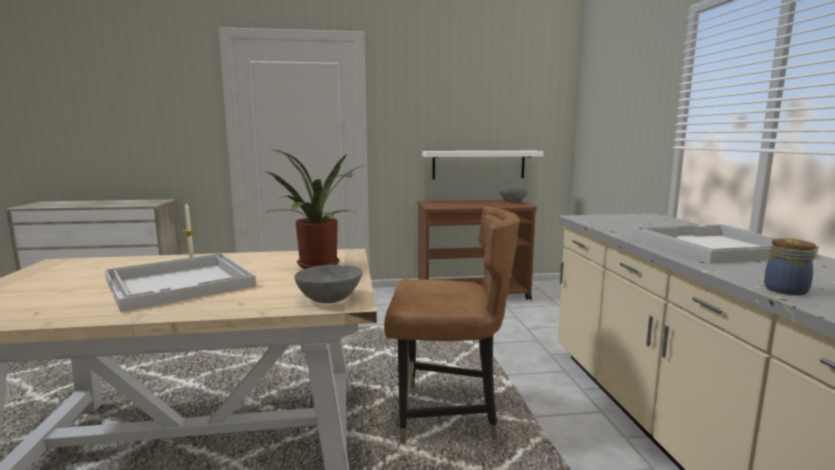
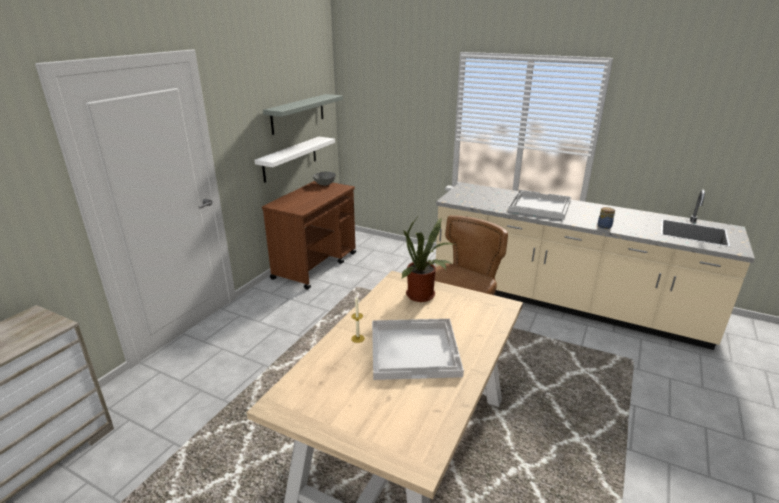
camera: 55 degrees left, 15 degrees up
(329, 299) = (494, 308): grey bowl -> none
(500, 116) = (298, 113): none -> grey shelf

